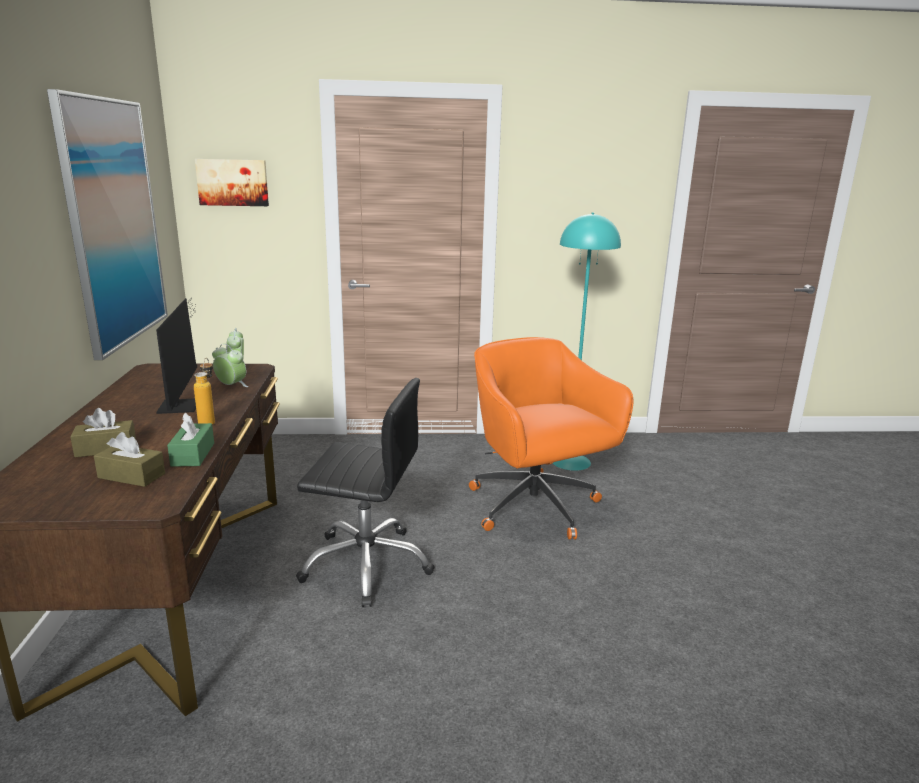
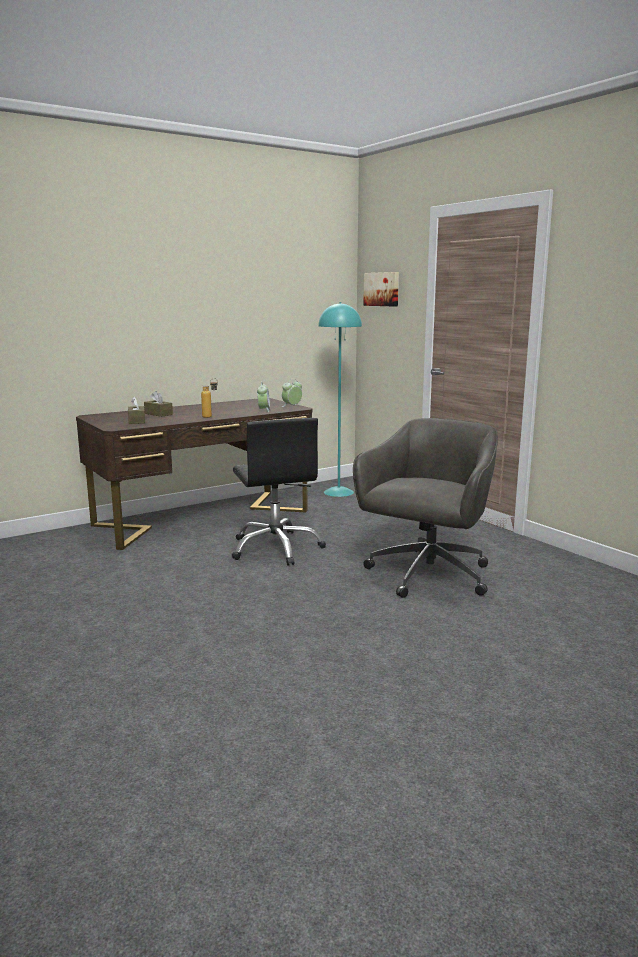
camera: 60 degrees right, 5 degrees down
(114, 223) = (266, 309): picture -> none
(182, 404) = (225, 410): monitor -> none
(193, 454) = (169, 422): green tissue box -> none
(535, 508) = (427, 576): orange office chair -> grey office chair
(571, 461) = (537, 572): turquoise floor lamp -> turquoise floor lamp (339, 492)

